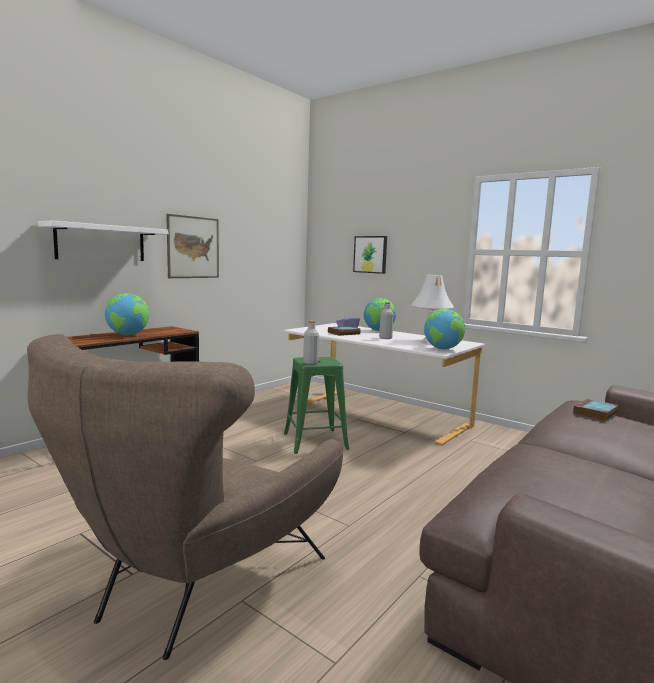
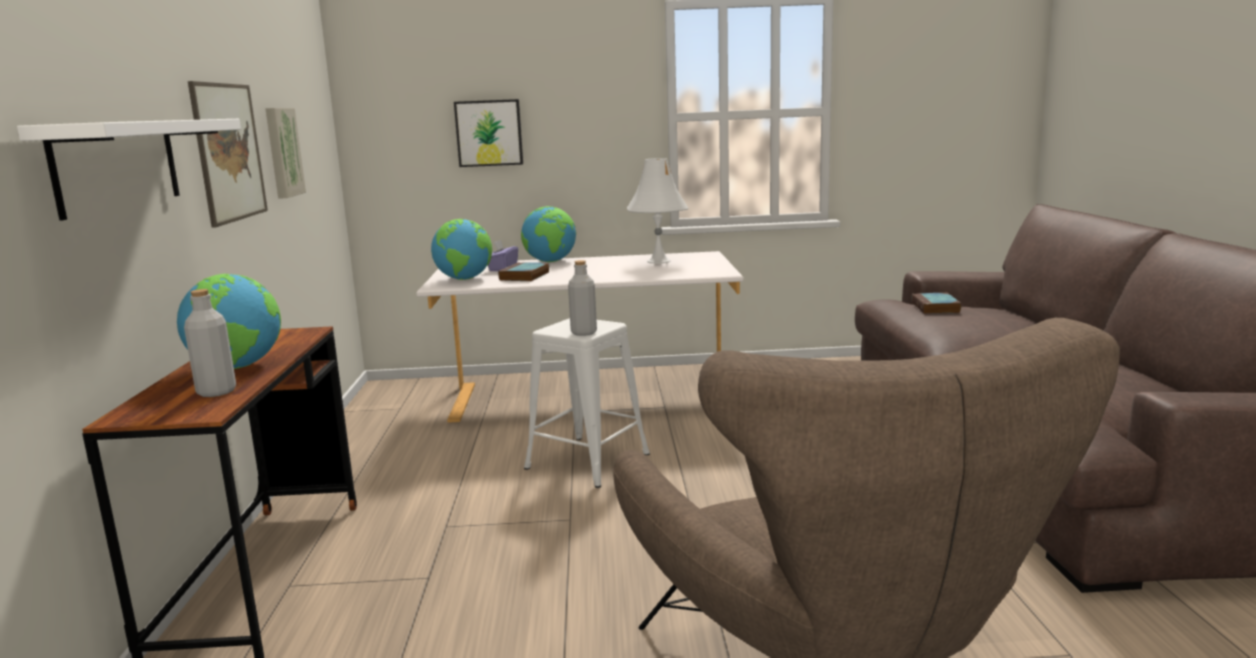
camera: 40 degrees left, 5 degrees up
(244, 253) = (282, 152): none -> picture
(315, 441) = (587, 461): green stool -> white stool
(385, 338) = (601, 270): grey bottle -> grey bottle (216, 392)
(443, 349) = (713, 269): globe -> globe (464, 279)

